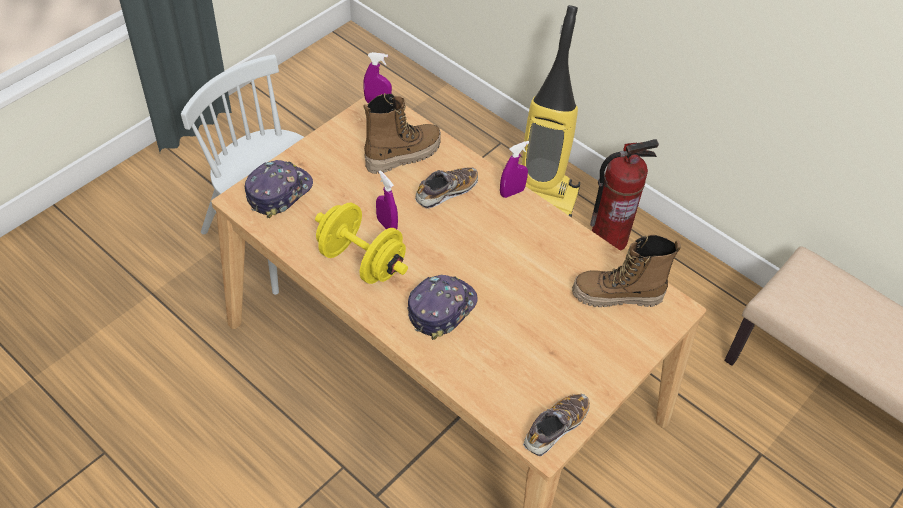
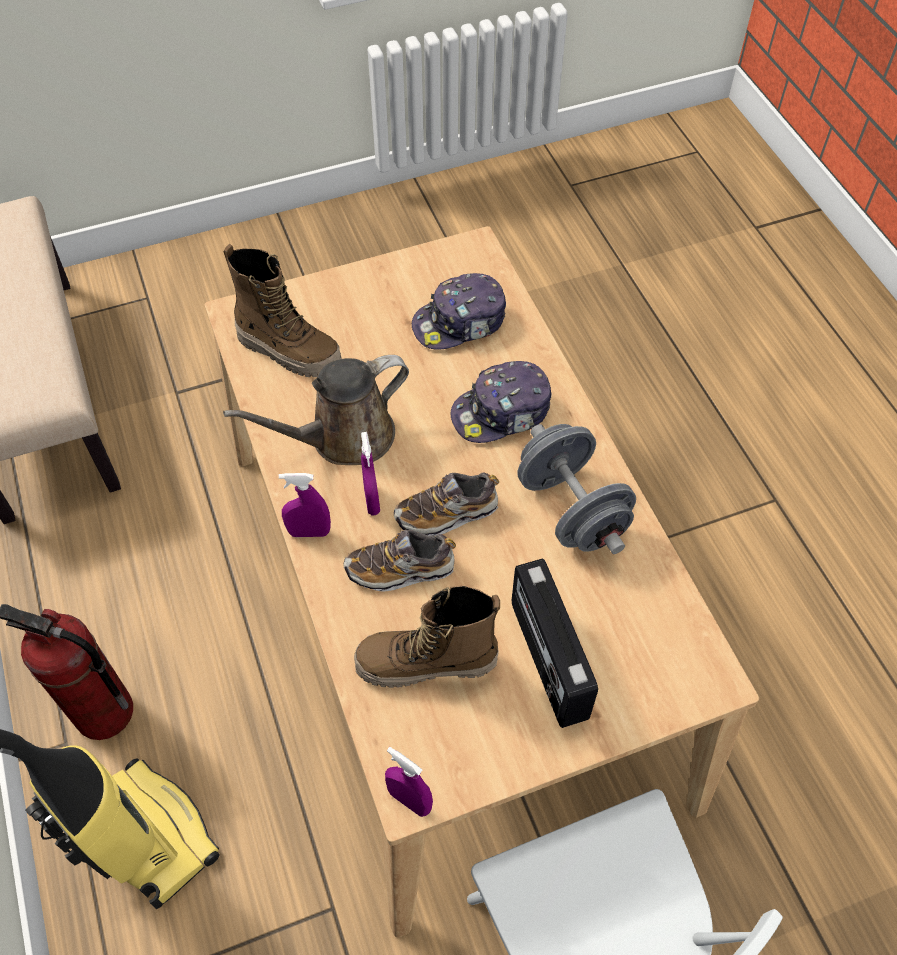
camera: 150 degrees left, 5 degrees up
(278, 192) = (649, 671): cap -> cap (460, 323)
(338, 178) = (547, 661): none -> radio
(361, 261) = (571, 510): yellow dumbbell -> grey dumbbell
(387, 225) = (512, 550): purple spray bottle -> purple spray bottle (372, 500)
(533, 252) = (344, 437): none -> brown watering can
(555, 428) = (456, 258): shoe -> shoe (447, 513)

